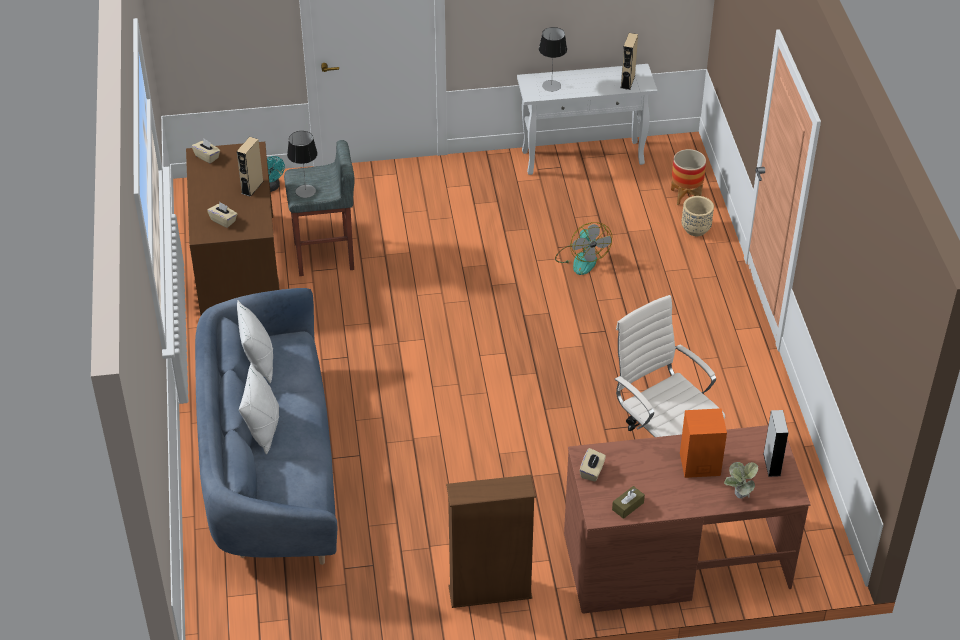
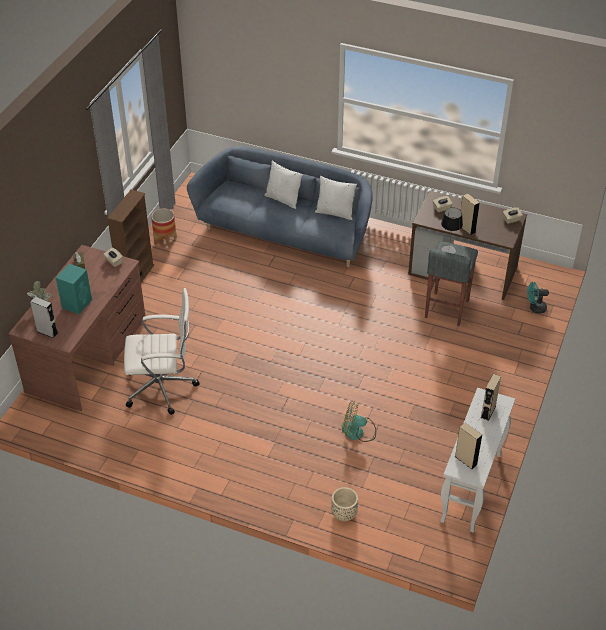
camera: 120 degrees right, 0 degrees up
(551, 86) = (488, 411): table lamp -> beige speaker
(685, 195) = (386, 529): planter -> planter (165, 240)
(698, 464) = (77, 303): orange speaker -> turquoise speaker

